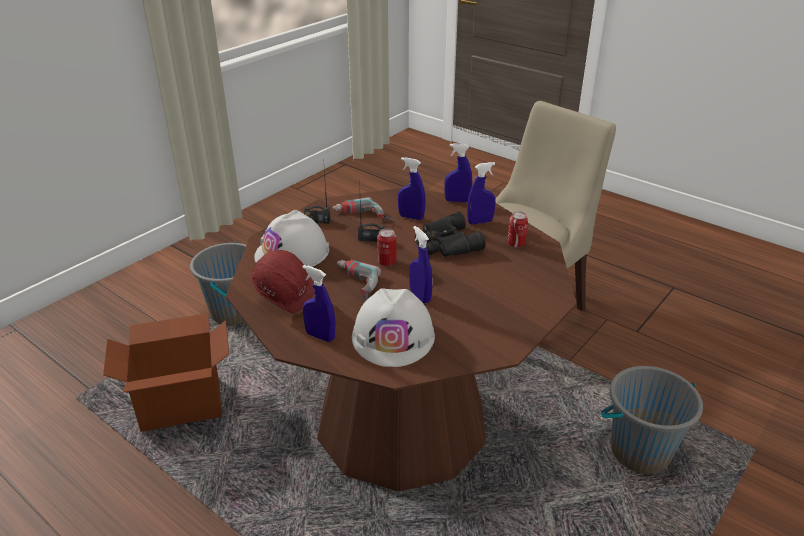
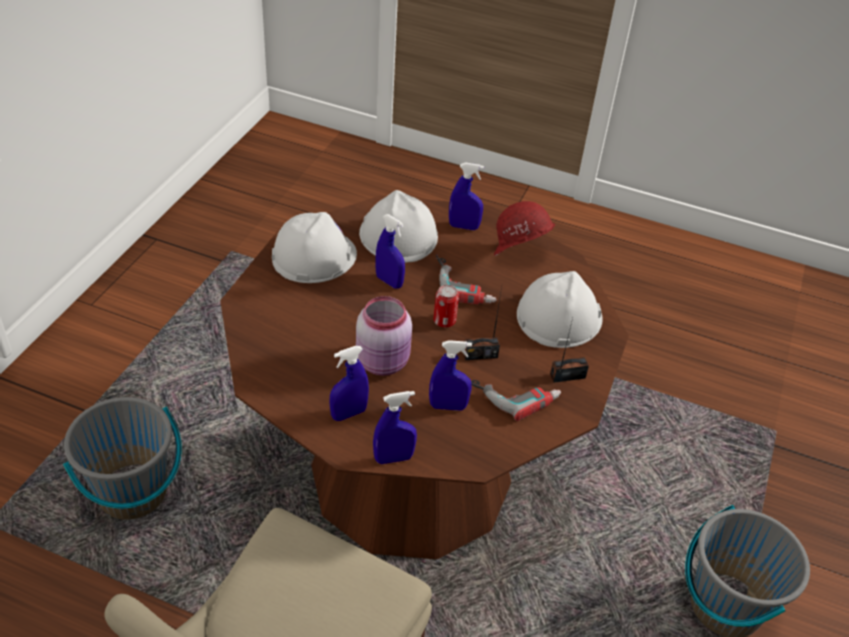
camera: 160 degrees right, 10 degrees up
(181, 405) = (661, 446): cardboard box -> none
(446, 244) = (384, 362): black binoculars -> pink jar
(485, 328) = (314, 256): none -> white hard hat
(516, 244) = (293, 378): can -> none

